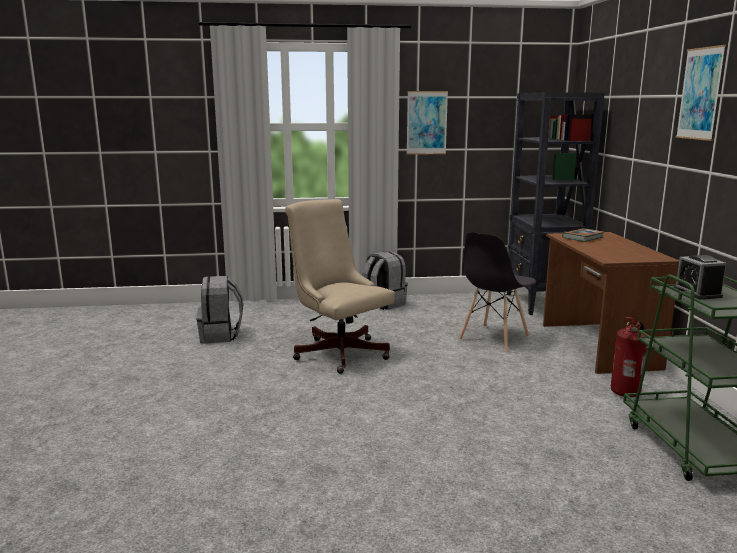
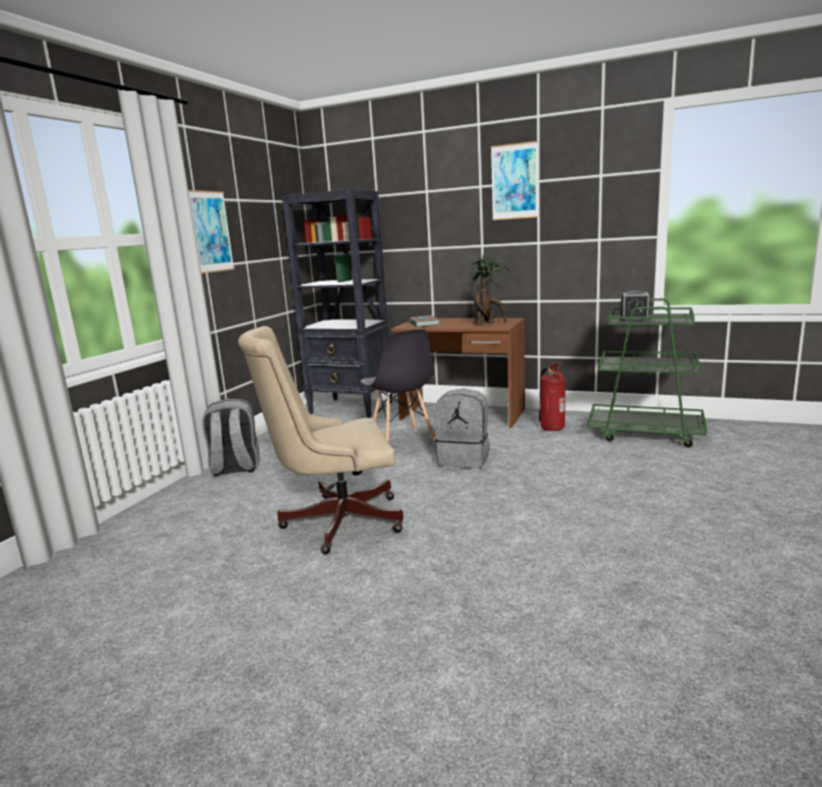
camera: 60 degrees left, 0 degrees up
(221, 336) = (151, 603): grey backpack -> grey backpack (464, 459)
(621, 253) = (487, 323): none -> potted plant

